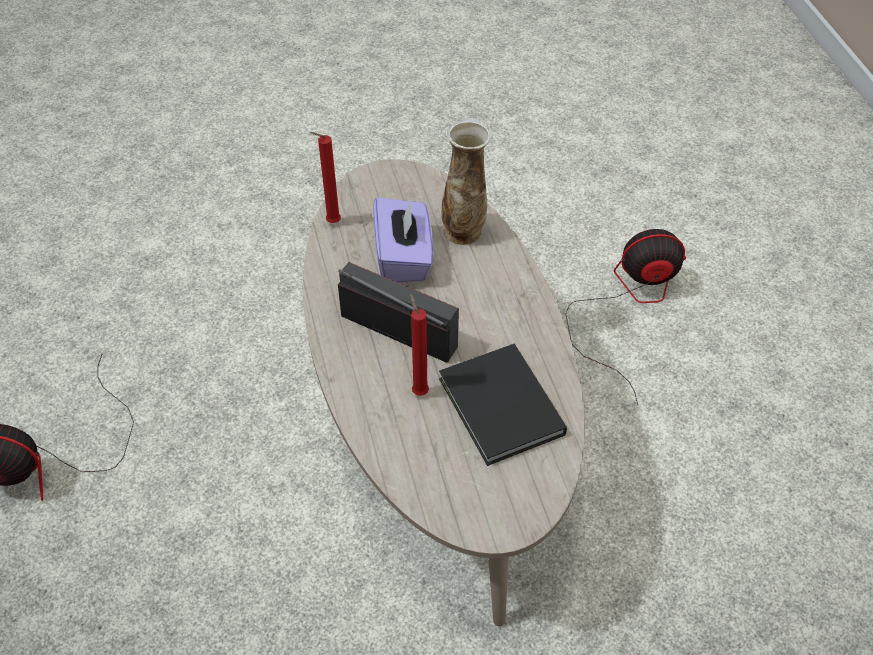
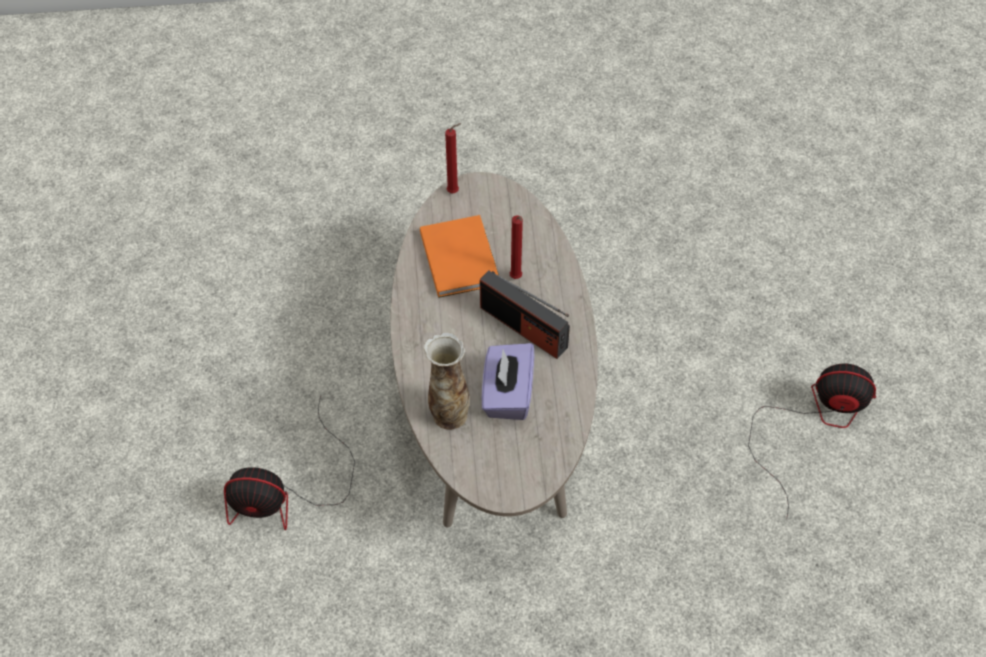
camera: 170 degrees left, 5 degrees up
(331, 222) = (567, 442): red candle -> red candle (454, 191)
(500, 409) = (460, 256): black book -> orange book

